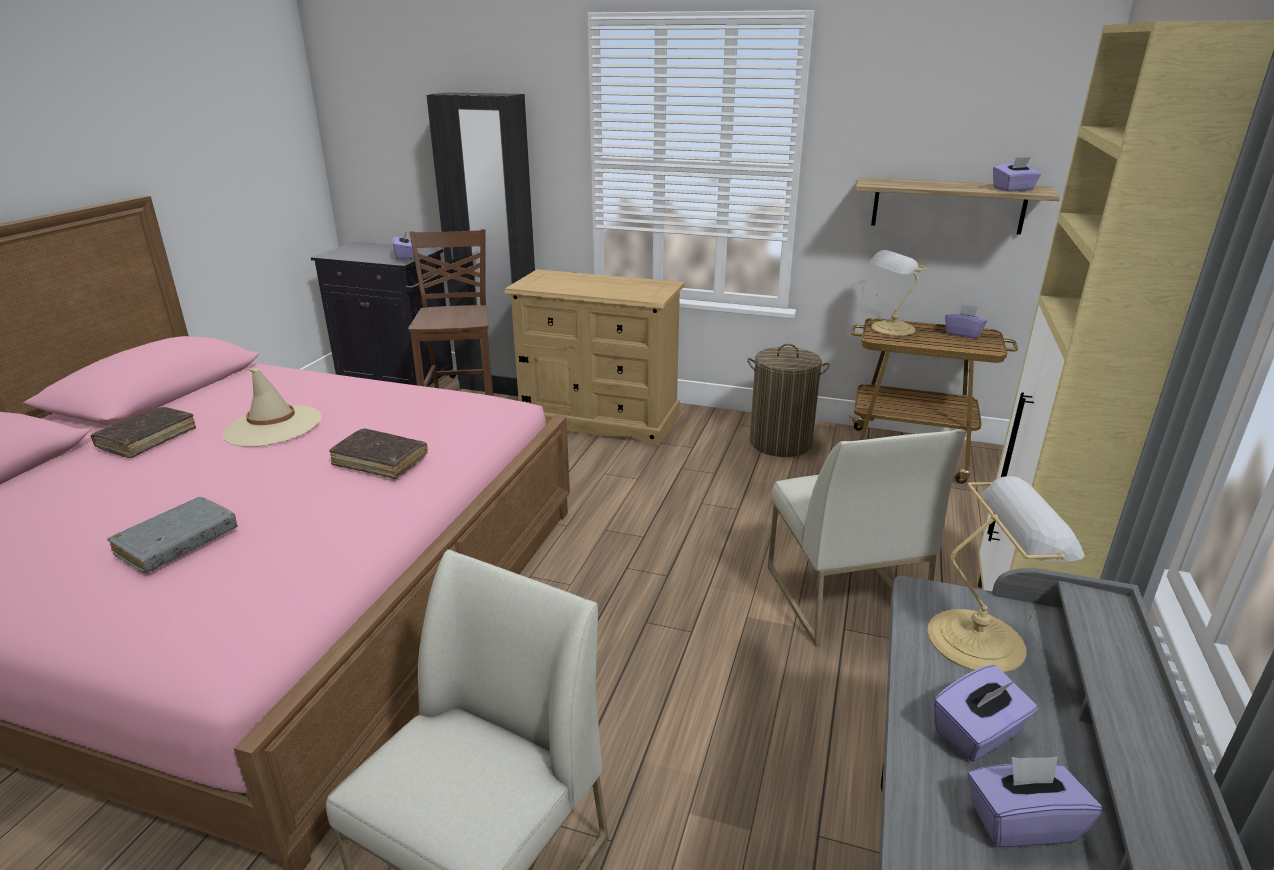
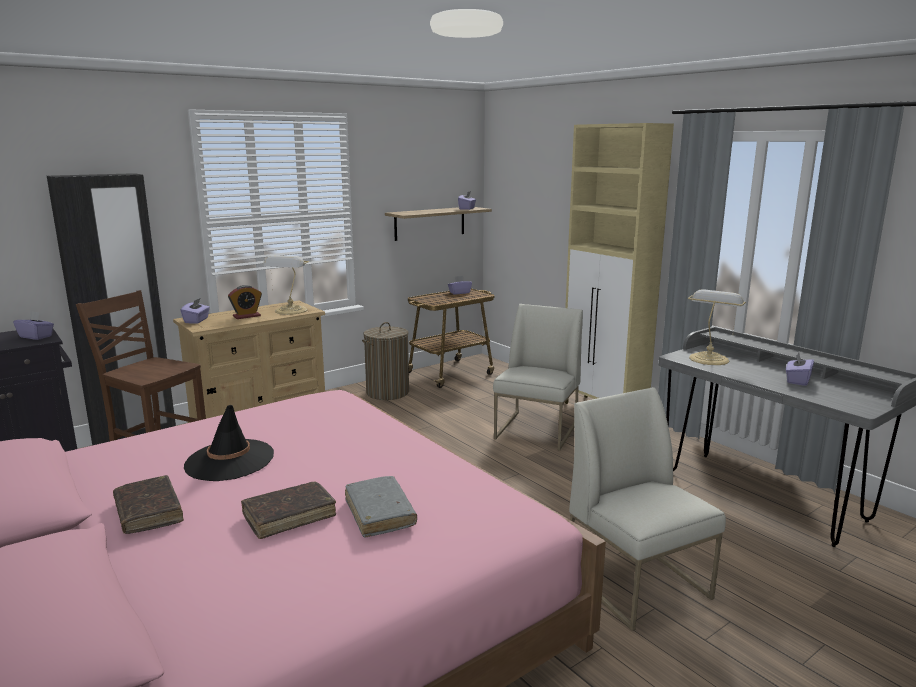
camera: 55 degrees left, 10 degrees down
(273, 427) = (229, 460): beige hat -> black hat
(380, 461) = (360, 436): brown book -> brown book (289, 516)
(587, 285) = (246, 316): none -> alarm clock
(841, 596) = (537, 431): white chair -> white chair turned 90 degrees counterclockwise
(891, 329) = (429, 298): table lamp -> table lamp (290, 311)
(978, 734) = (756, 373): purple tissue box -> purple tissue box (197, 320)

